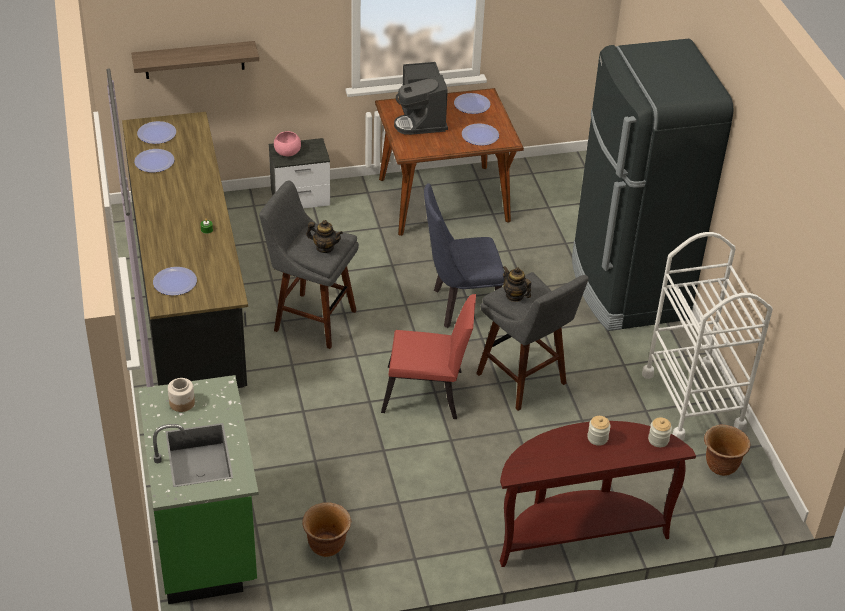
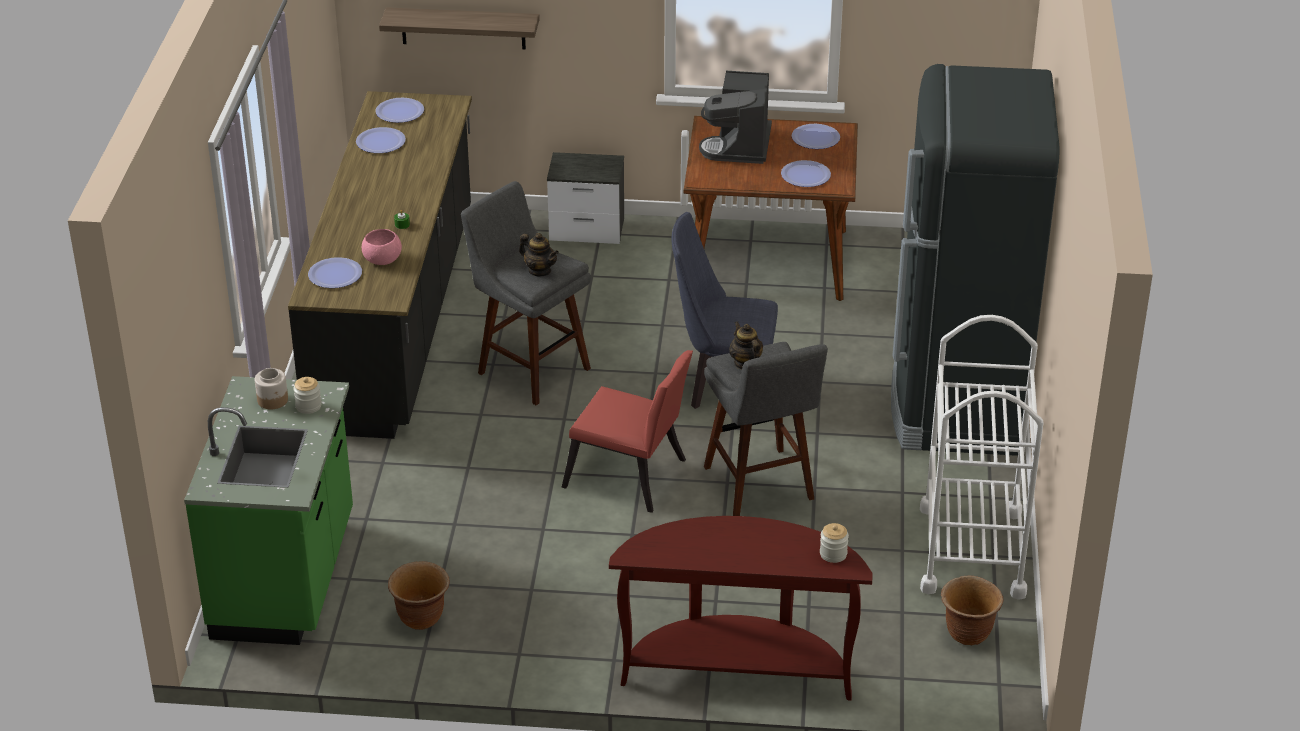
camera: 20 degrees right, 5 degrees down
(287, 152) = (571, 165): pink bowl -> pink bowl (382, 259)
(597, 438) = (756, 537): jar -> jar (308, 406)

